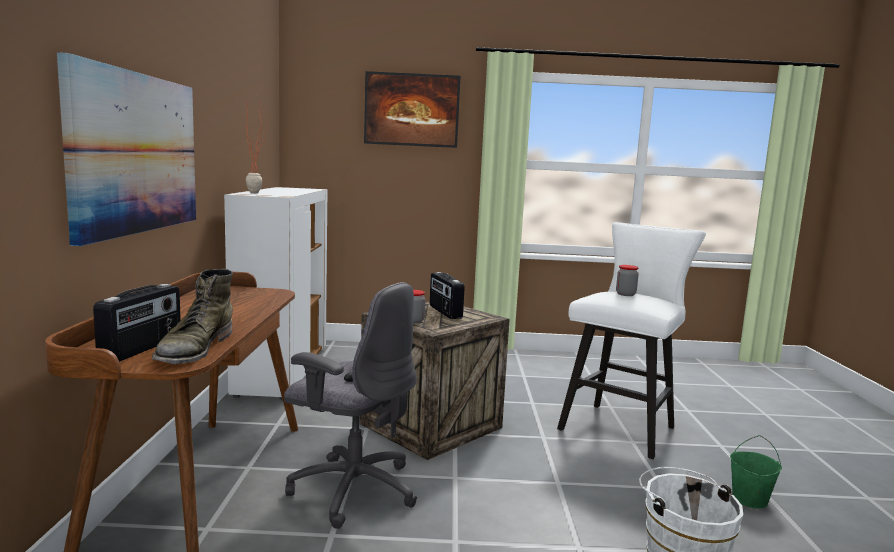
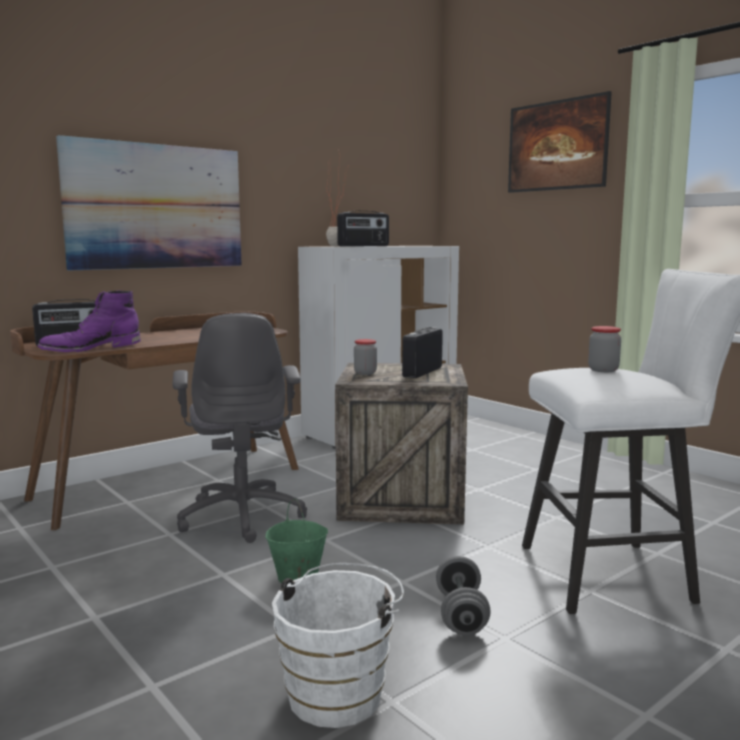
camera: 50 degrees right, 0 degrees up
(194, 349) = (91, 348): green boot -> purple boot
(288, 193) = (363, 246): none -> radio
(622, 486) = (461, 615): none -> grey dumbbell
(749, 500) = (596, 706): green bucket -> green bucket (297, 578)

